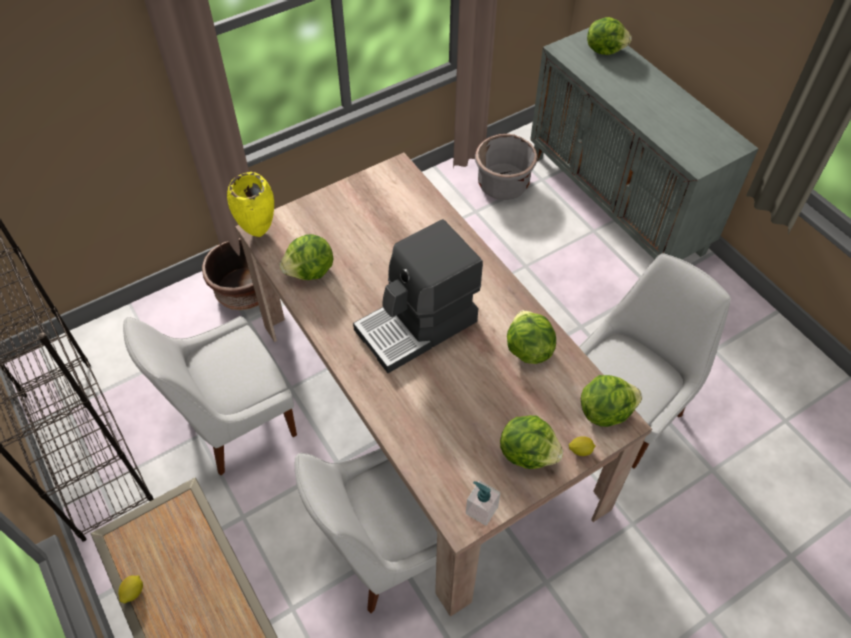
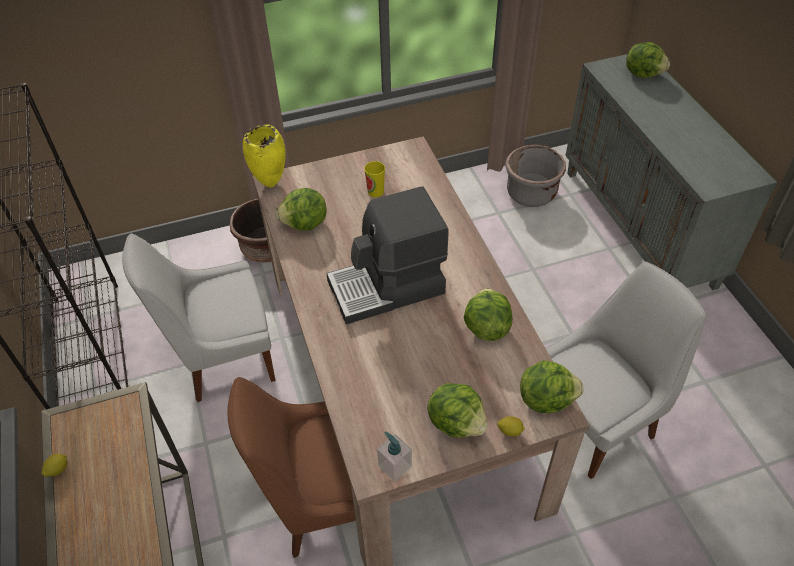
camera: 15 degrees right, 5 degrees down
(373, 223) = (375, 191): none -> cup
(383, 549) = (324, 501): white chair -> brown chair

